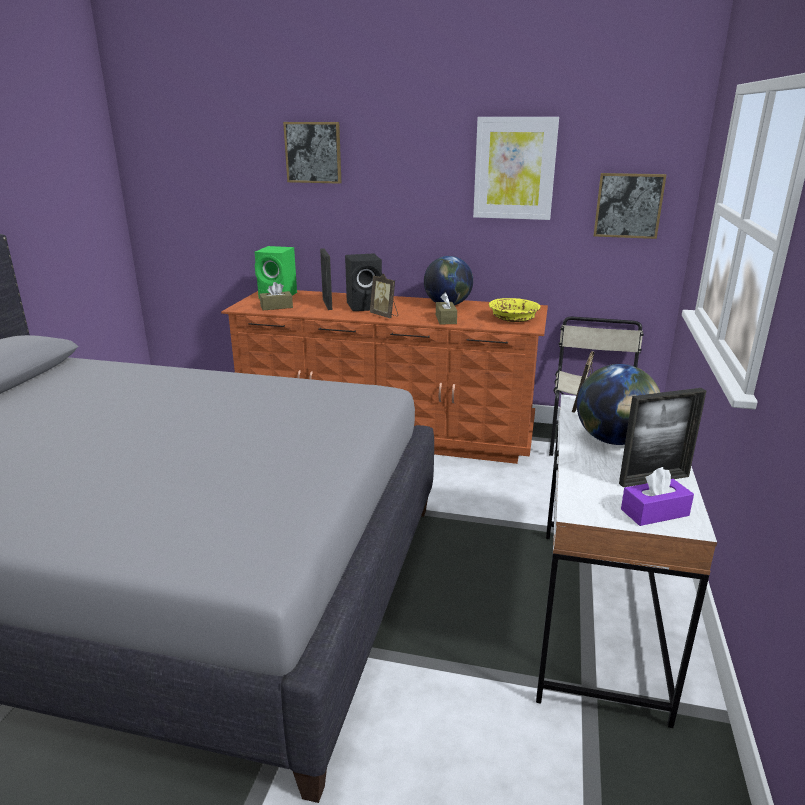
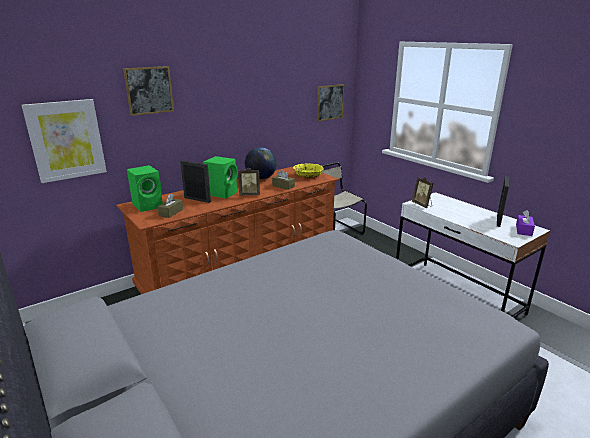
camera: 50 degrees left, 0 degrees up
(365, 306) = (222, 193): black speaker -> green speaker
(514, 168) = (278, 88): picture -> picture (66, 140)
(613, 440) = (458, 212): globe -> none

